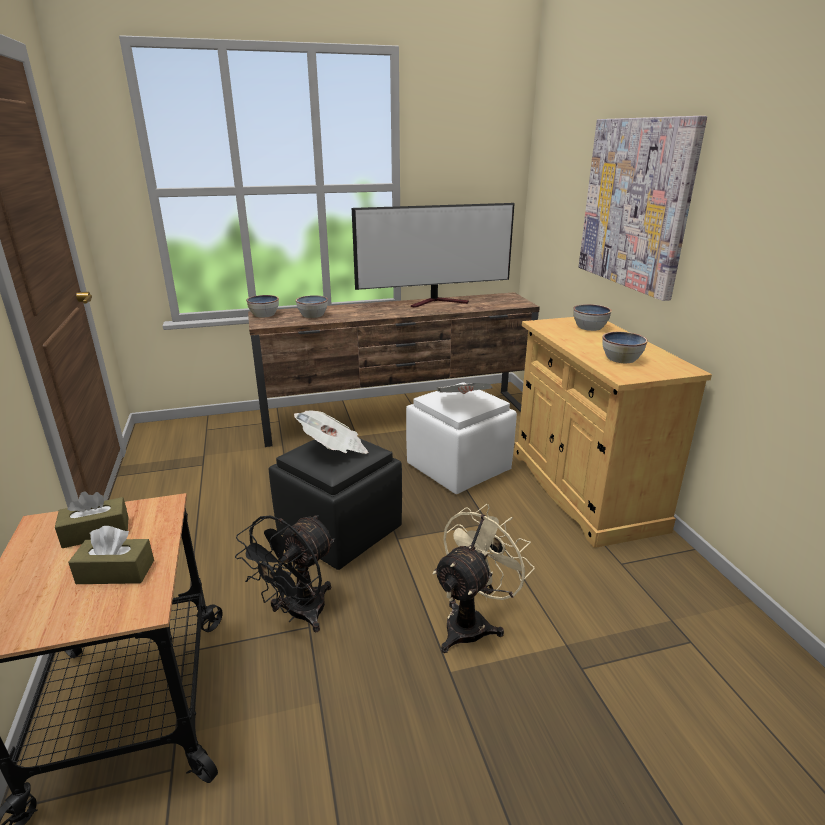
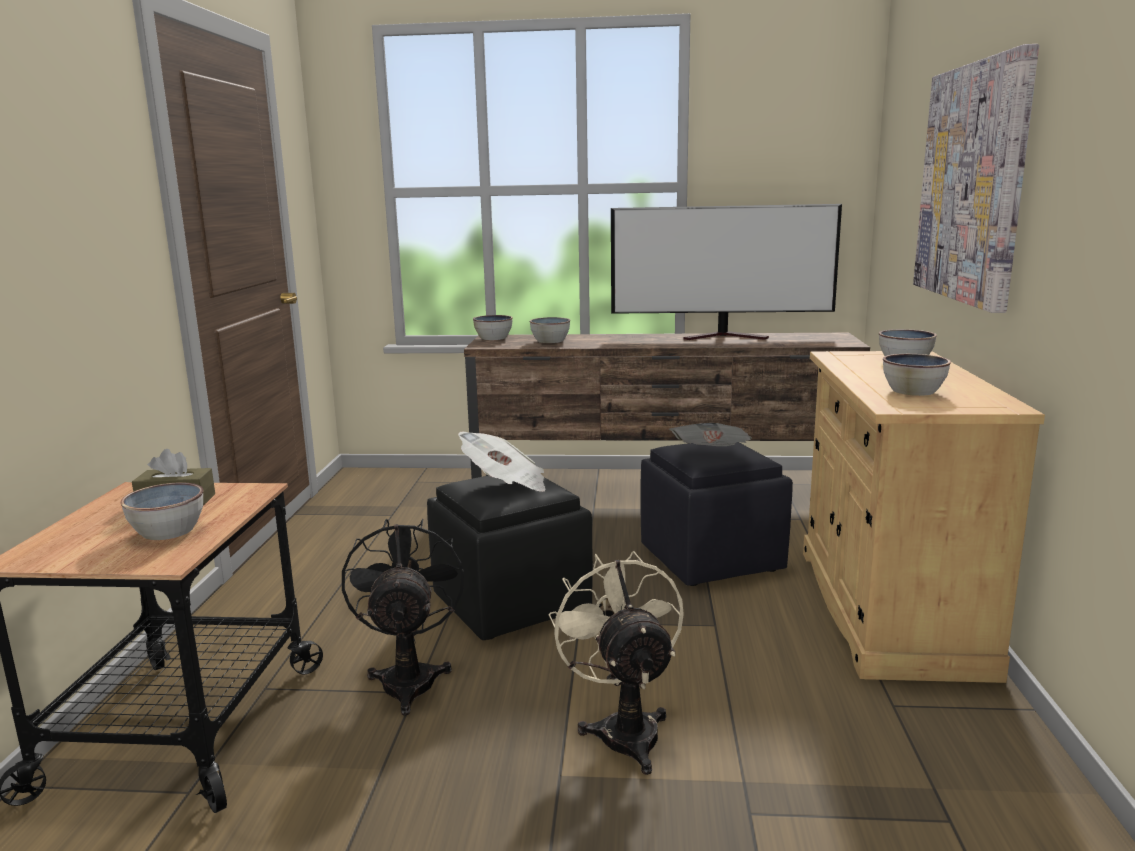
camera: 20 degrees right, 10 degrees down
(115, 572) = (167, 532): brown tissue box -> bowl
(298, 614) = (409, 677): black fan -> black fan turned 120 degrees clockwise
(458, 467) = (711, 558): white ottoman -> black ottoman
(472, 622) = (624, 729): beige fan -> beige fan turned 75 degrees counterclockwise

